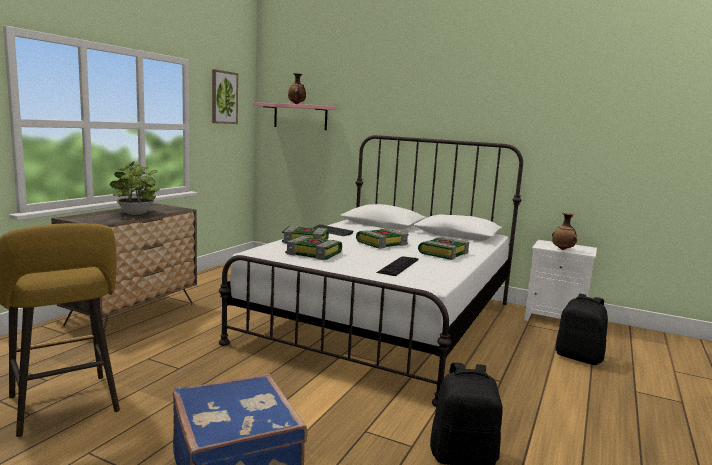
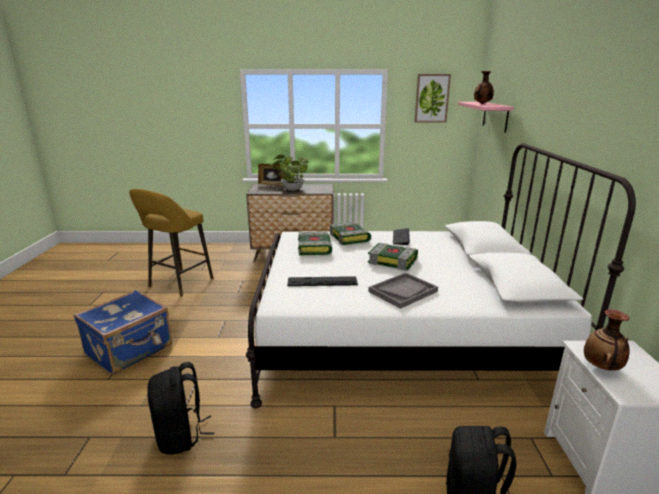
camera: 65 degrees right, 10 degrees up
(84, 214) = (272, 184): none -> picture frame
(443, 253) = (403, 291): book -> grey tray

